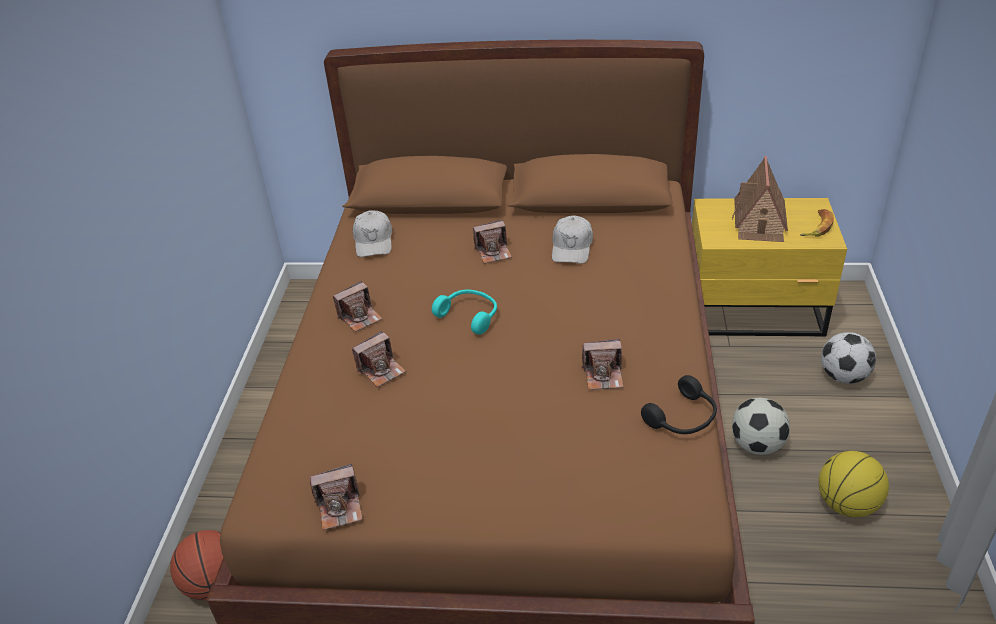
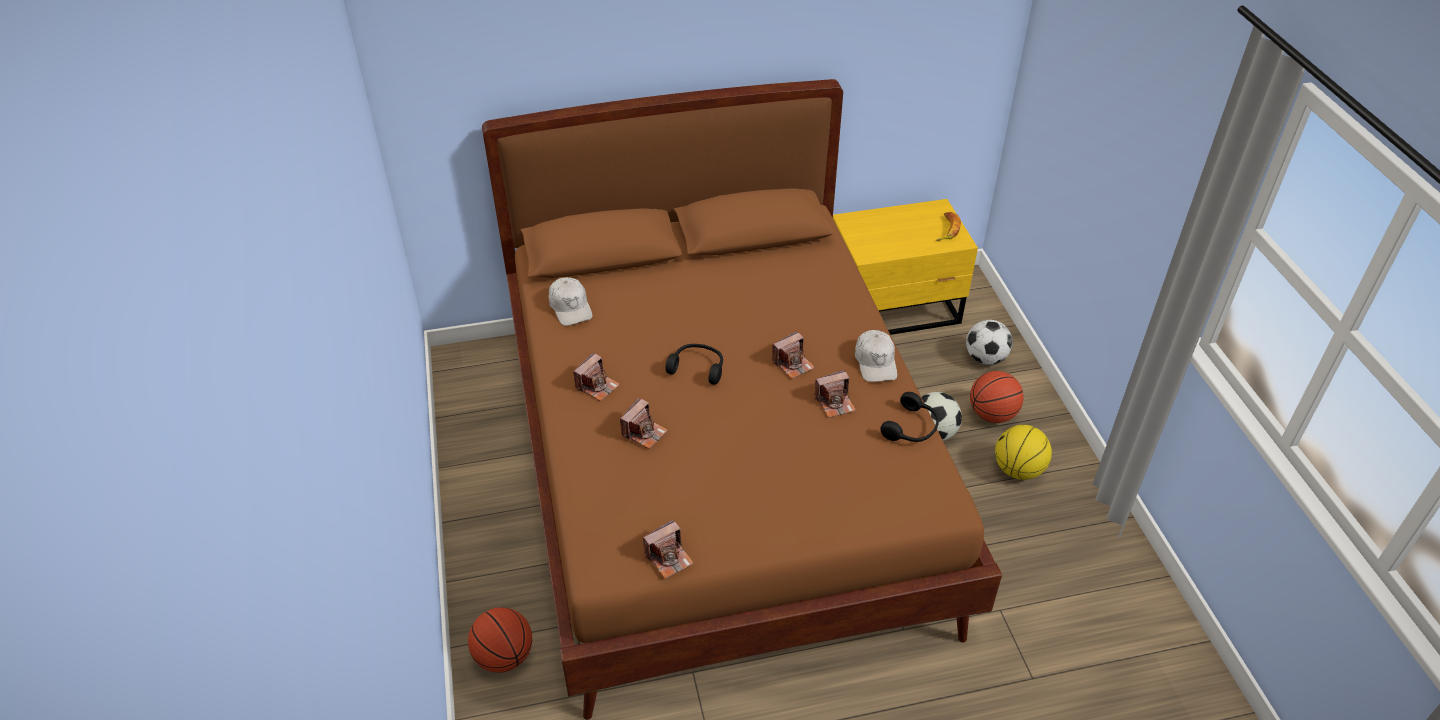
camera: 20 degrees left, 5 degrees up
(470, 316) = (697, 368): turquoise headphones -> black headphones
(493, 252) = (690, 302): camera -> camera (793, 364)
(572, 247) = (759, 286): white cap -> white cap (875, 362)
(759, 222) = (897, 231): toy house -> none
(833, 437) = (992, 415): none -> basketball

